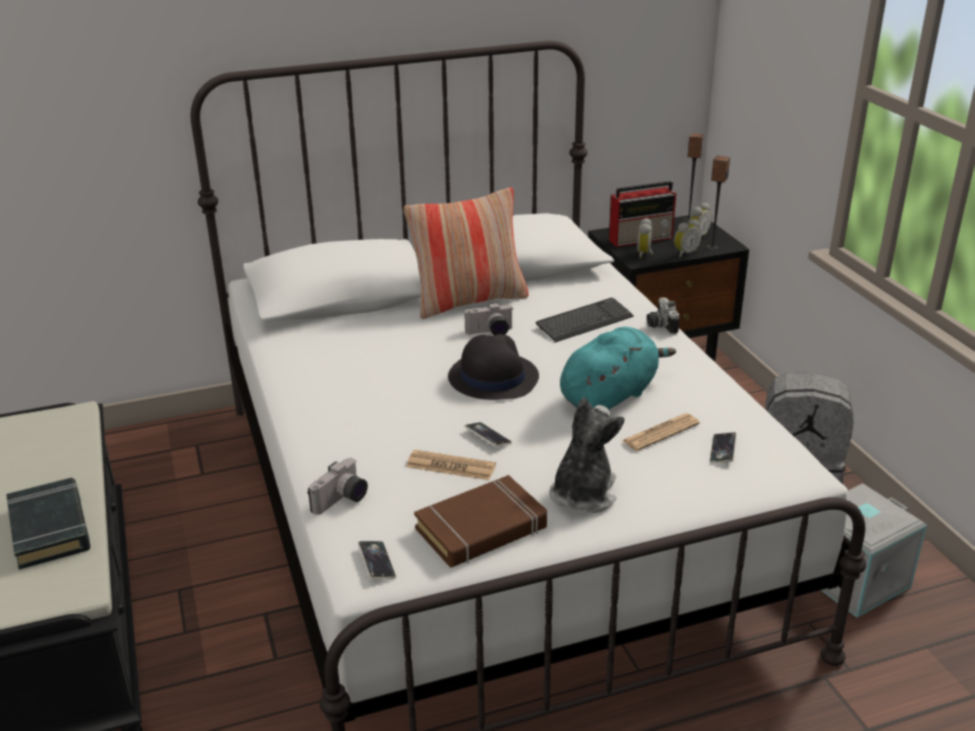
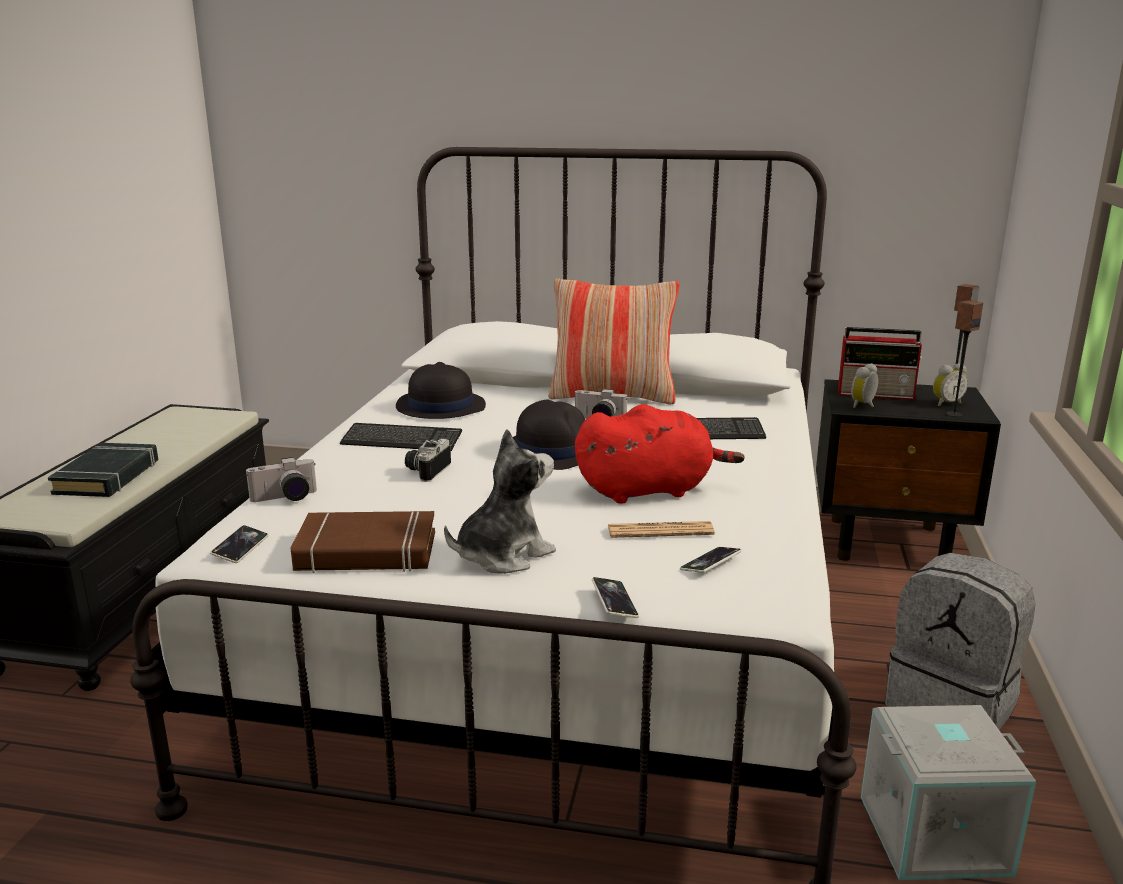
camera: 30 degrees right, 10 degrees down
(337, 355) = (440, 406): none -> black hat
(355, 404) = (402, 440): none -> keyboard
(451, 466) = (413, 501): newspaper -> none
(488, 437) = (479, 490): phone -> phone (614, 602)
(610, 396) = (649, 490): turquoise plush toy -> red plush toy
(659, 325) = (786, 451): camera -> camera (426, 471)
(685, 253) = (913, 413): alarm clock -> none

